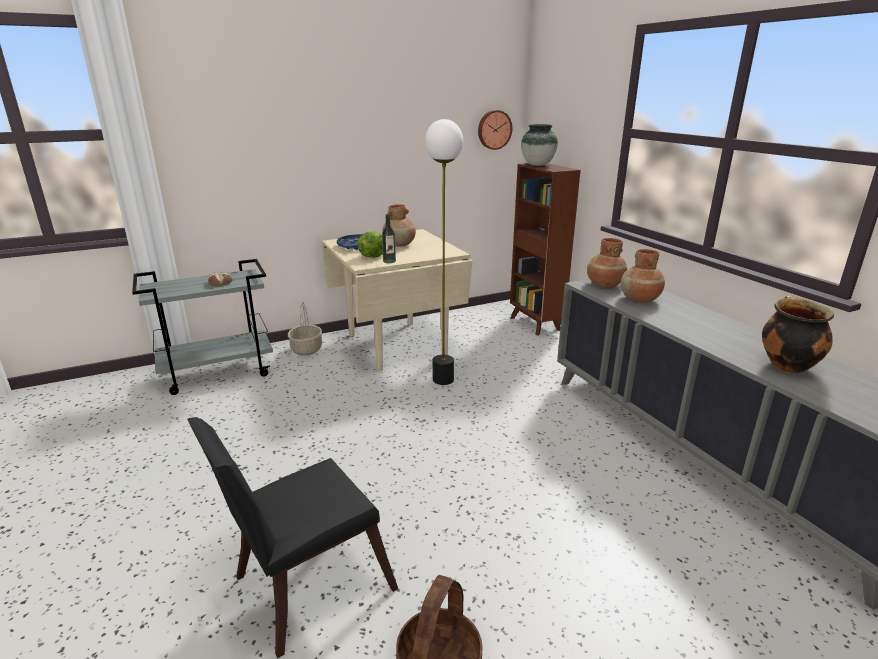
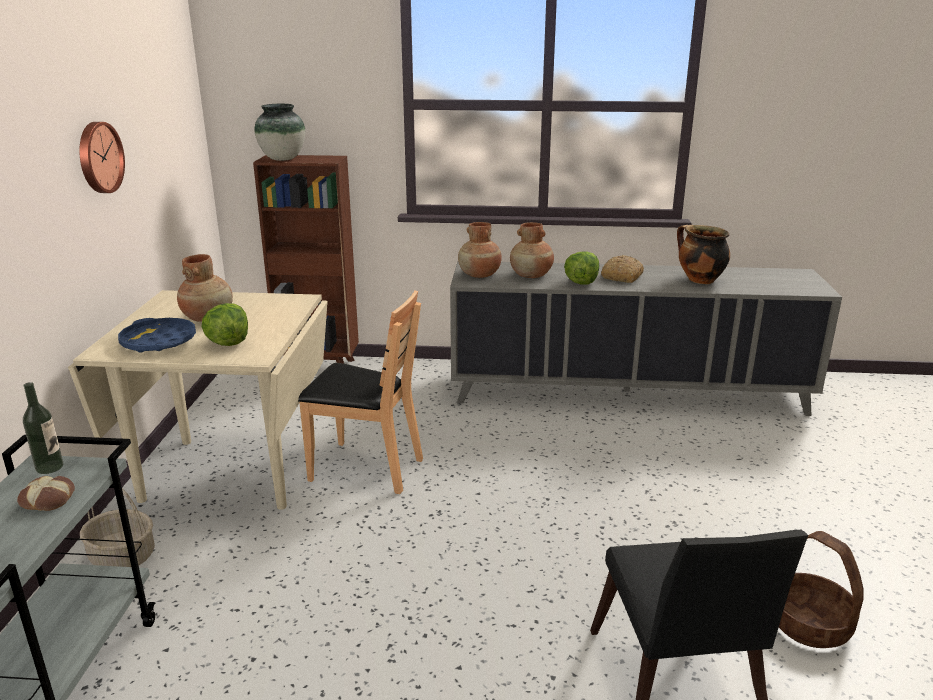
camera: 60 degrees left, 0 degrees up
(389, 261) = (268, 338): bottle -> bottle (49, 467)
(442, 379) = (366, 468): floor lamp -> brown chair
(494, 129) = (183, 119): wall clock -> wall clock (98, 157)
(661, 318) = (581, 282): none -> lettuce
(713, 330) = (621, 276): none -> bread

